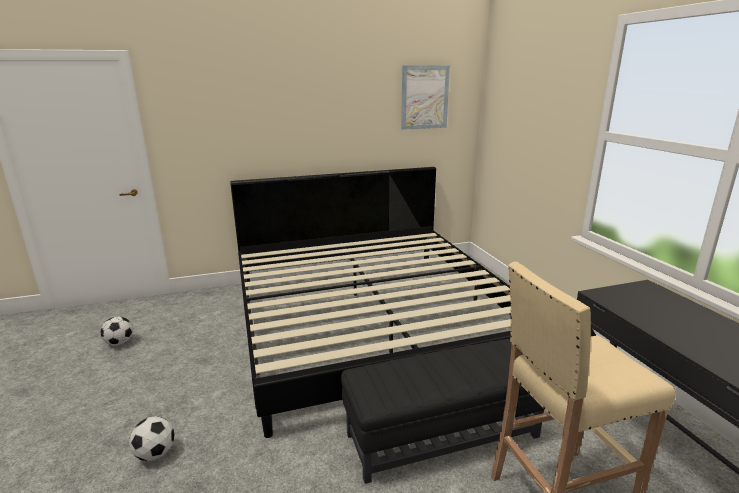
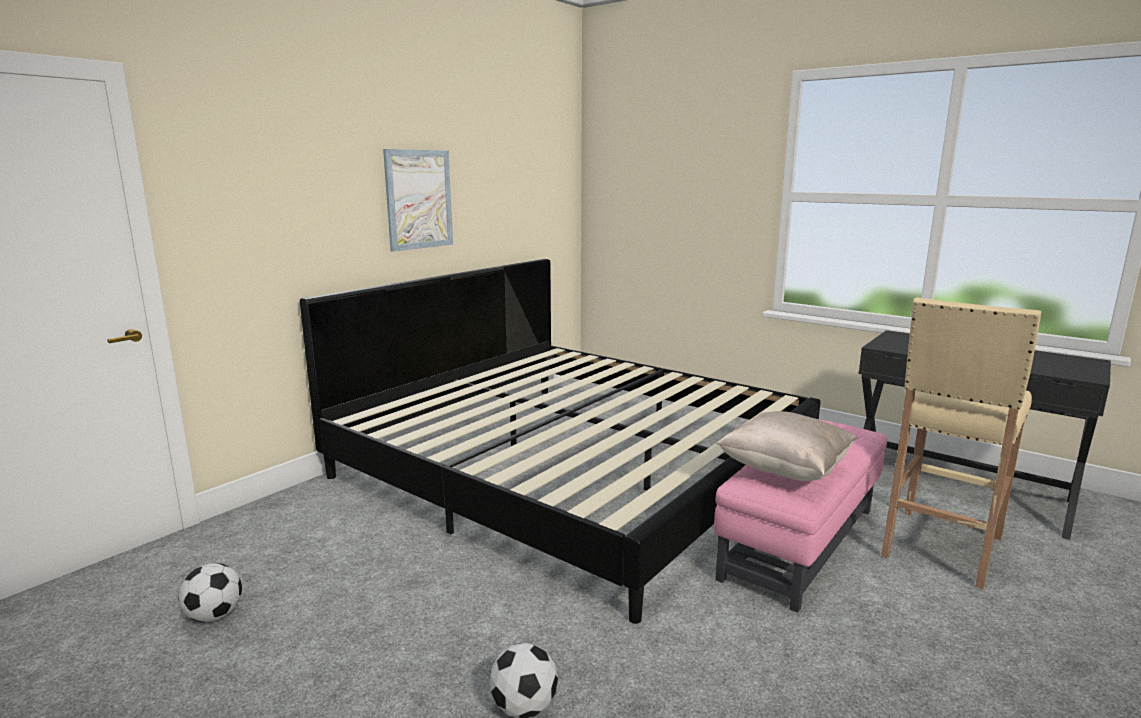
camera: 35 degrees left, 5 degrees down
(401, 375) = (785, 471): none -> beige pillow
(424, 97) = (530, 165): picture -> picture (419, 199)
(442, 435) = (799, 542): black ottoman -> pink ottoman

